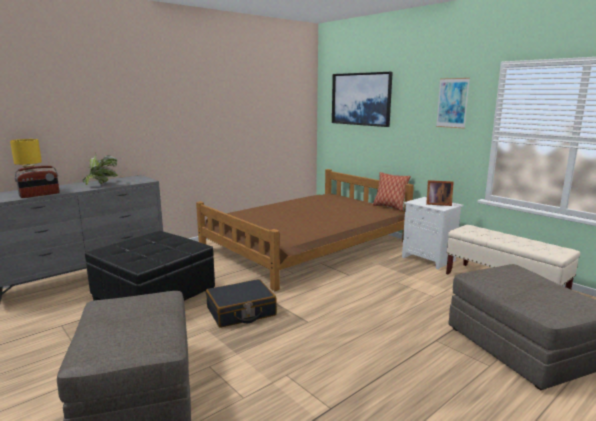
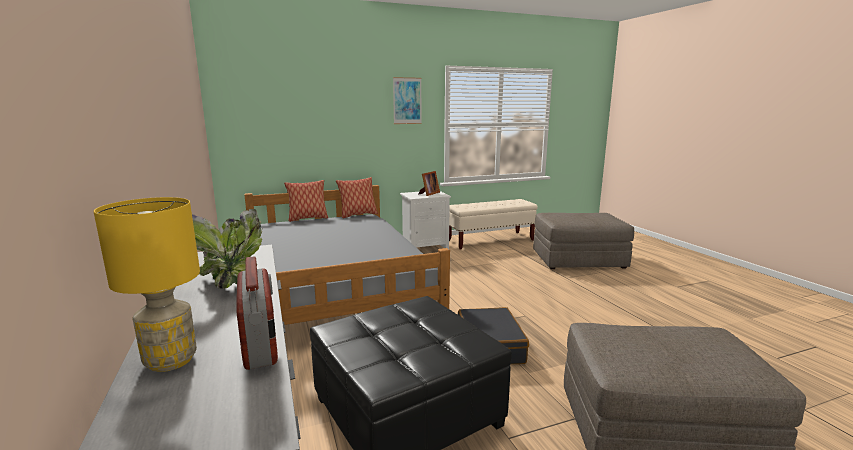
camera: 70 degrees left, 0 degrees up
(306, 246) = (334, 284): brown bed -> grey bed
(357, 199) = (307, 218): none -> pillow
(361, 99) = (290, 98): picture -> none

